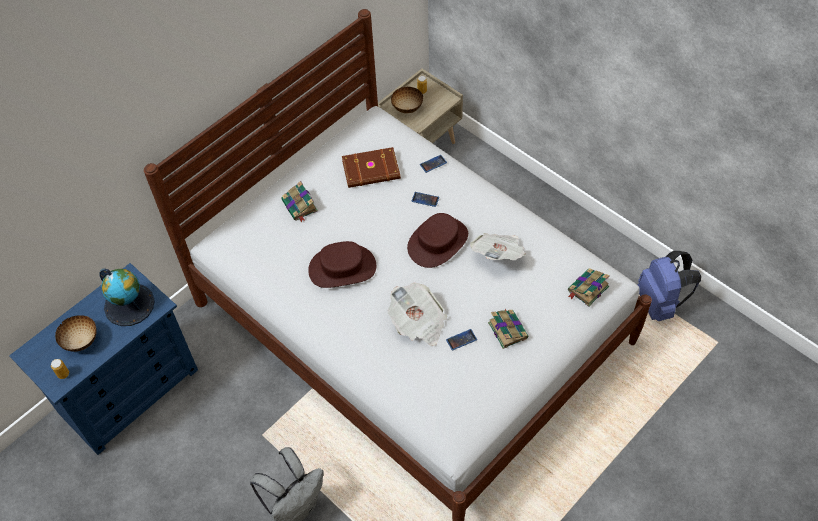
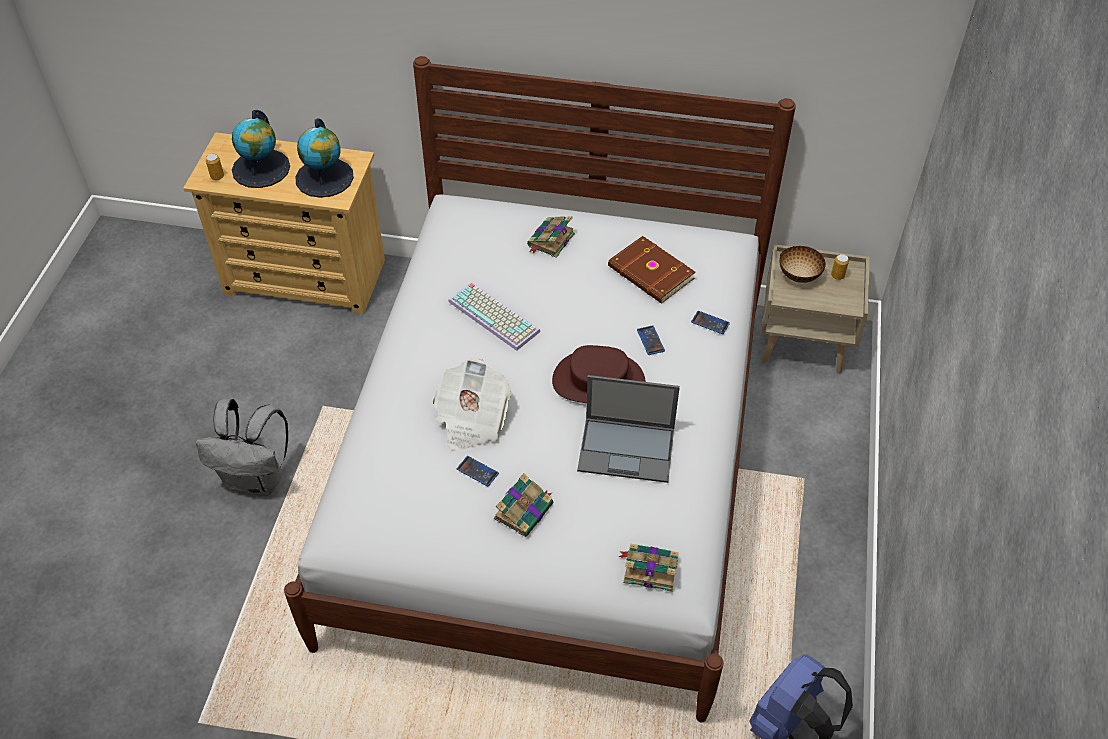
camera: 55 degrees right, 5 degrees down
(81, 341) = (261, 168): bowl -> globe
(129, 391) = (306, 277): blue dresser -> beige dresser
(342, 268) = (496, 316): brown hat -> keyboard
(499, 254) = (627, 449): newspaper -> laptop

